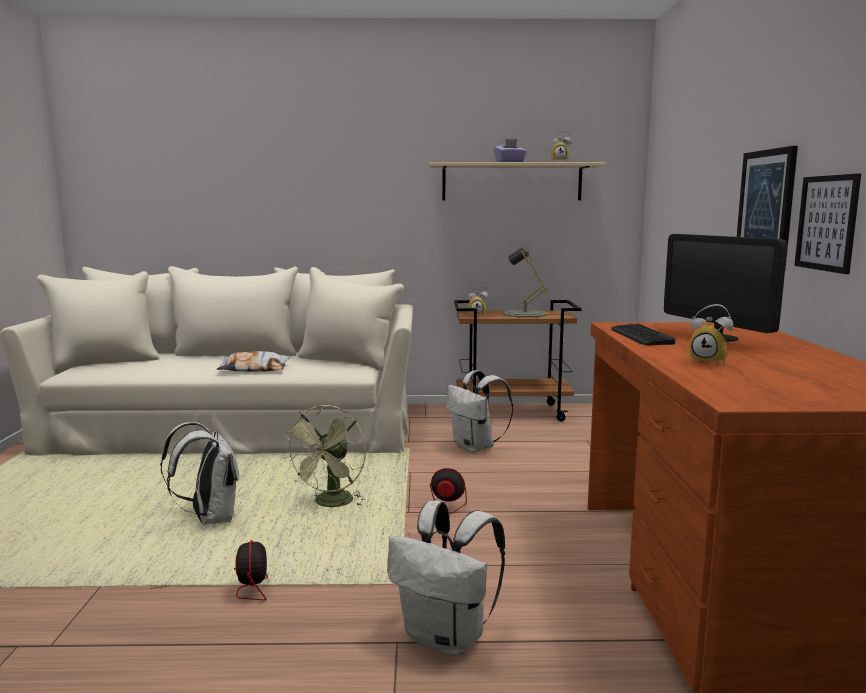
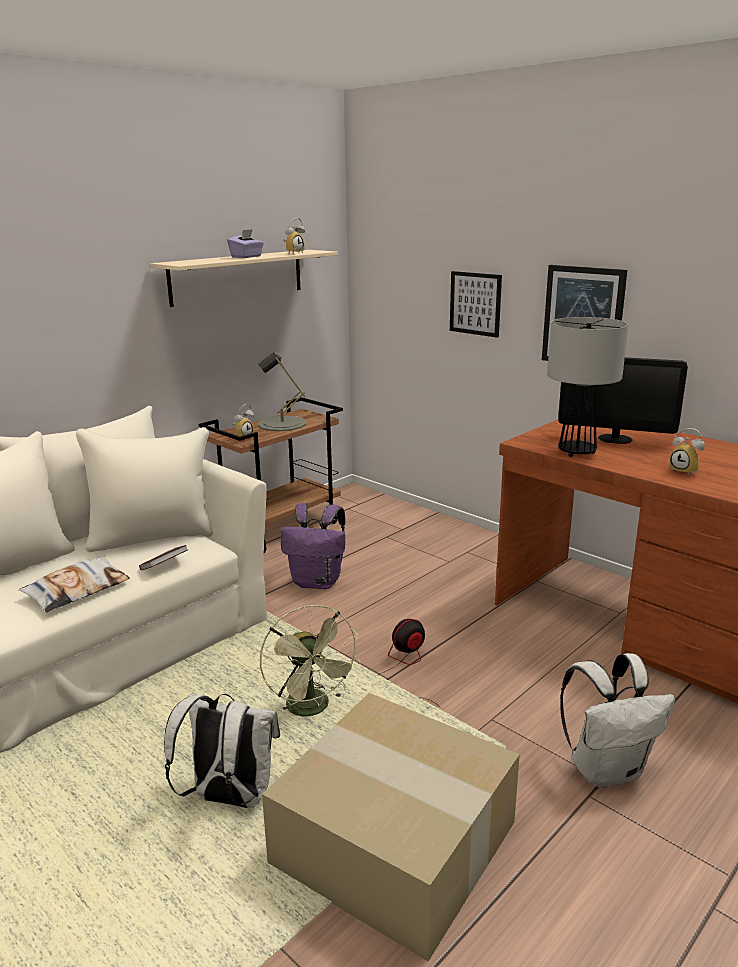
camera: 45 degrees left, 10 degrees up
(236, 585) = (398, 842): fan -> cardboard box
(315, 372) = (164, 566): none -> book
(476, 447) = (318, 582): white backpack -> purple backpack
(640, 336) = (577, 452): keyboard -> table lamp
(709, 361) = (686, 471): alarm clock -> alarm clock turned 60 degrees clockwise
(827, 223) = (672, 337): picture -> picture (475, 303)

